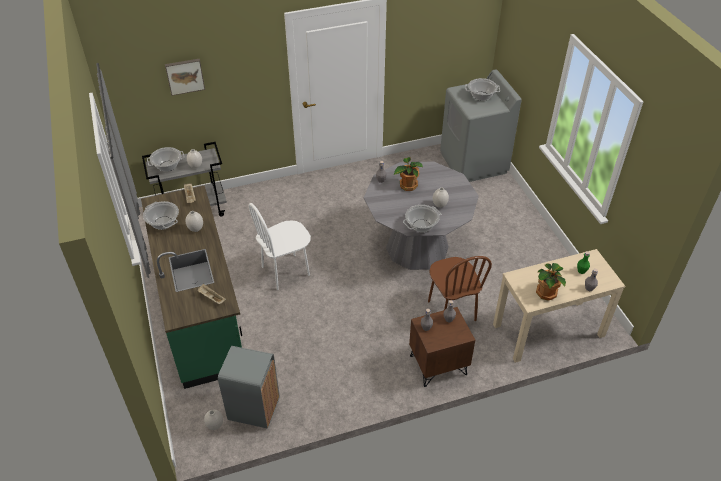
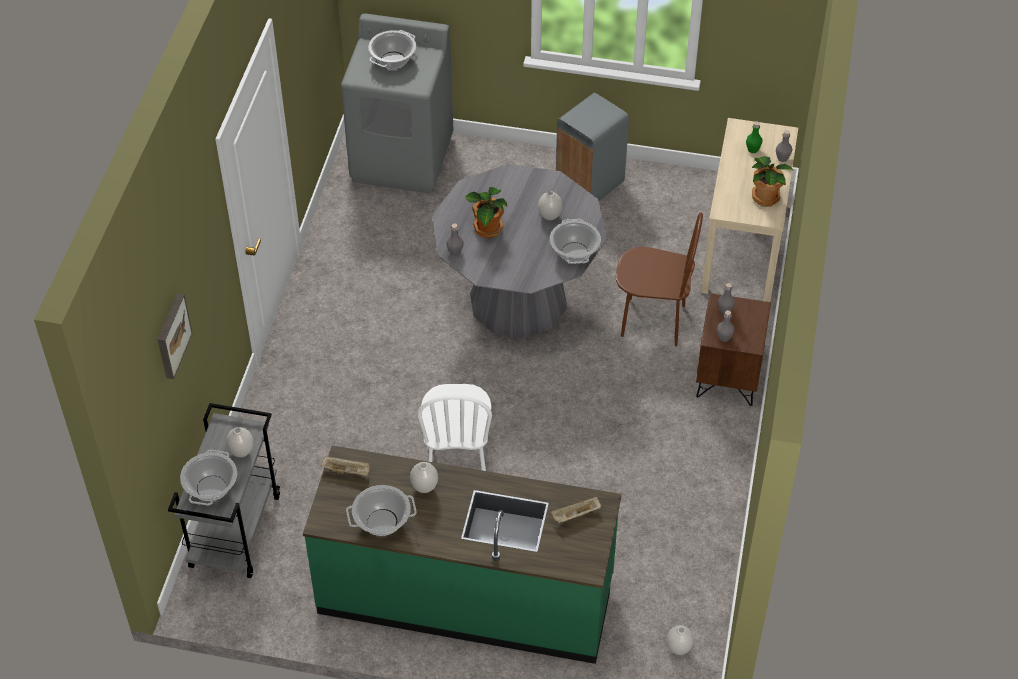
camera: 60 degrees left, 5 degrees up
(254, 409) = (679, 596): grey trash can -> grey trash can (590, 185)

